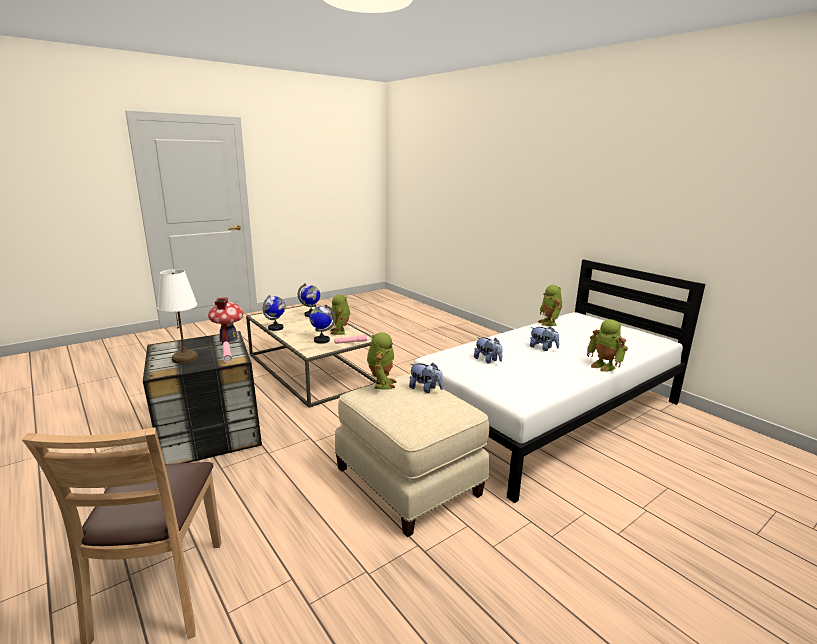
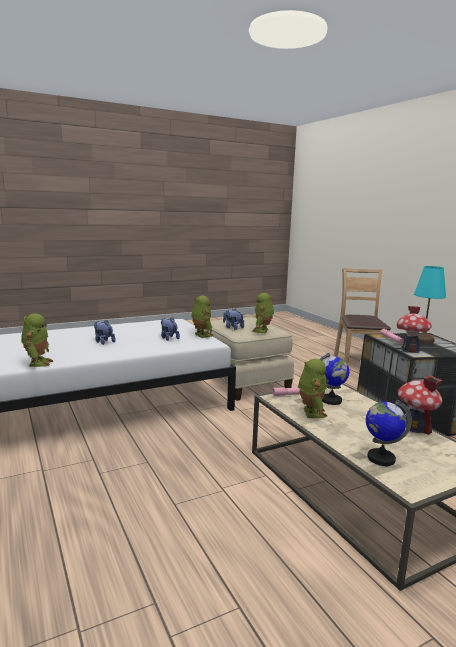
camera: 170 degrees left, 5 degrees down
(185, 358) = (423, 340): white table lamp -> turquoise table lamp
(276, 328) = (415, 427): globe -> toy house
(604, 366) = (82, 328): toy robot -> toy robot (201, 335)

